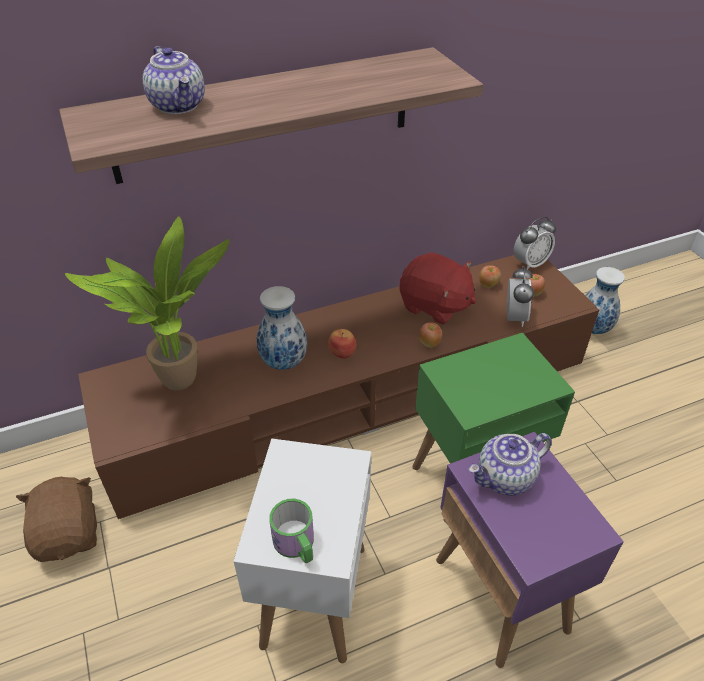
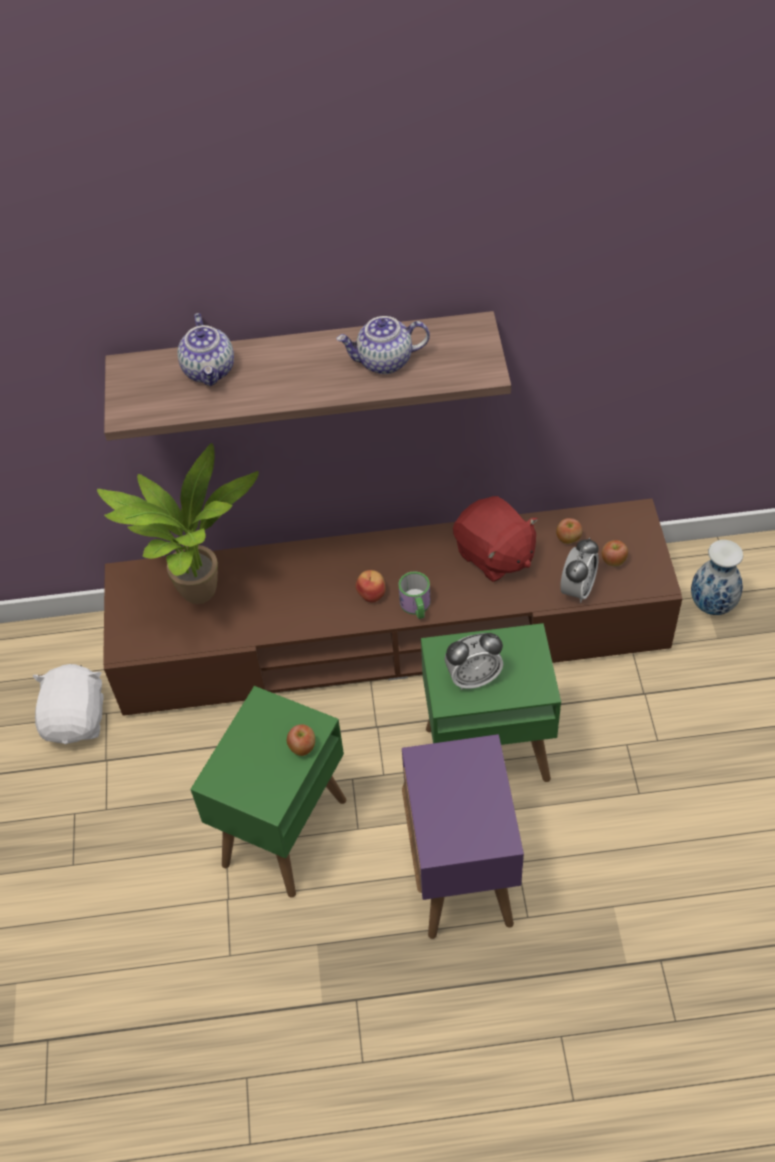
camera: 20 degrees right, 10 degrees up
(69, 534) = (77, 719): brown plush toy -> white plush toy
(284, 362) = (308, 593): vase -> none
(297, 545) = (244, 788): mug -> mug (416, 606)
(314, 597) = (284, 833): white side table -> green side table
(429, 343) = (468, 602): apple -> apple (303, 747)
(505, 478) = (447, 773): teapot -> teapot (384, 361)
(530, 263) = (633, 519): alarm clock -> alarm clock (473, 677)

